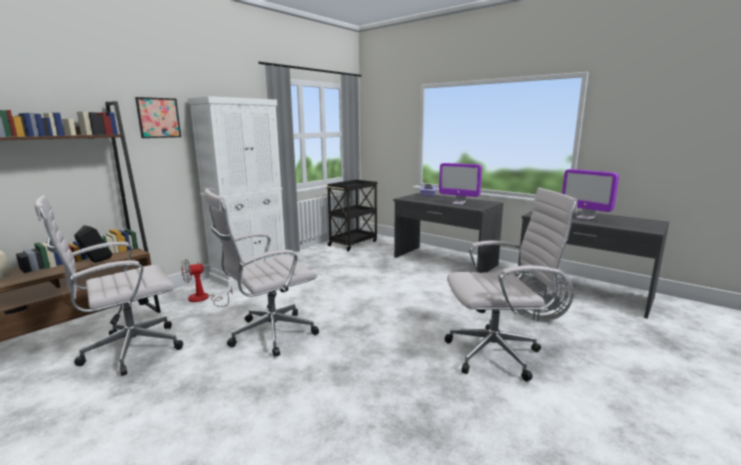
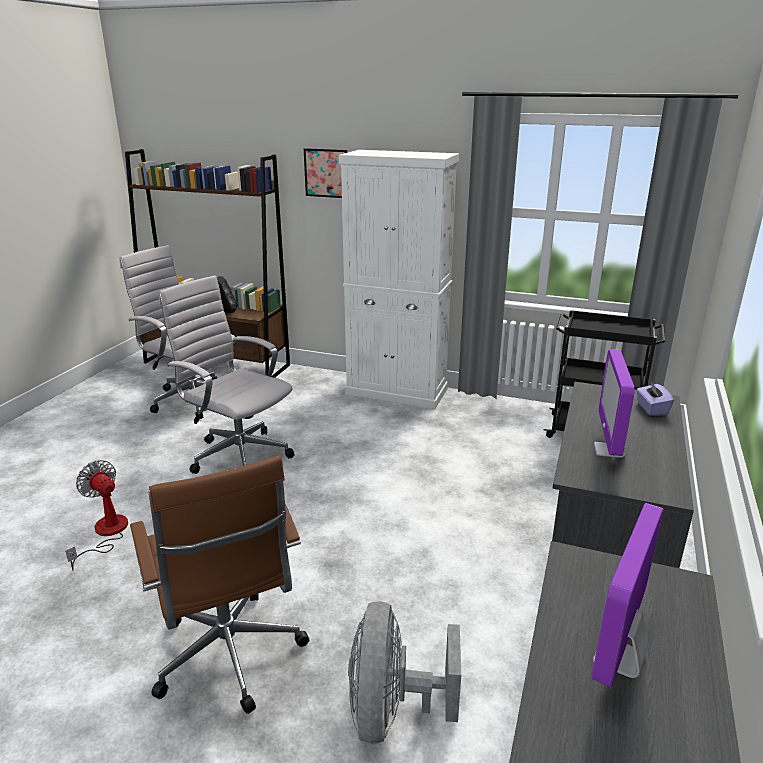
camera: 70 degrees right, 10 degrees up
(204, 299) = (306, 392): fan -> fan (105, 534)
(497, 354) = (230, 658): white office chair -> brown office chair

